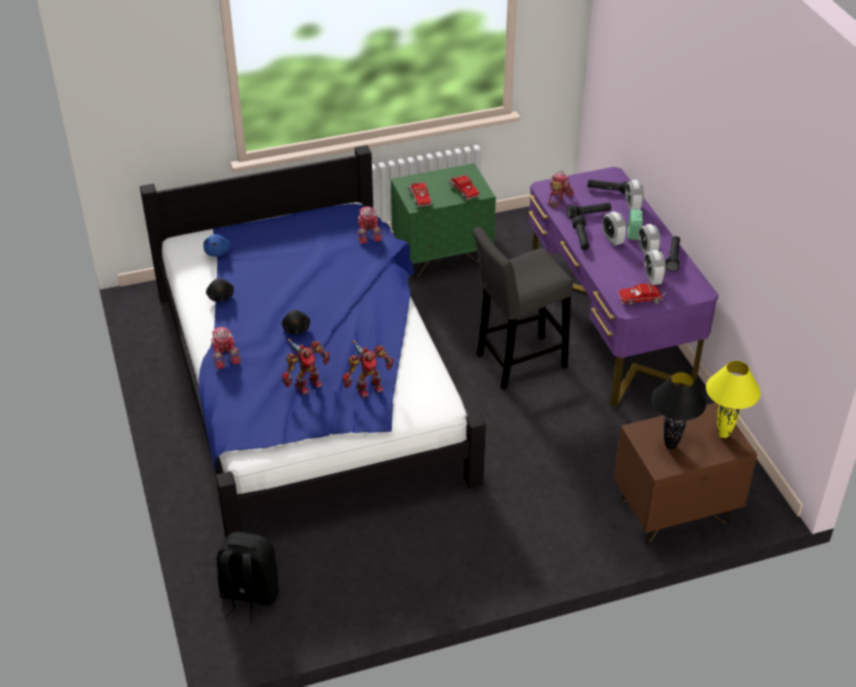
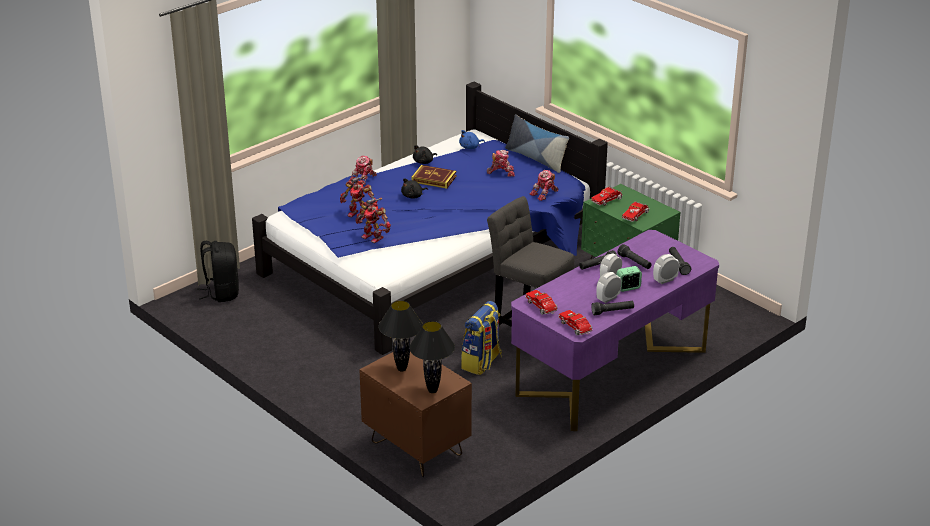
camera: 65 degrees right, 10 degrees down
(272, 300) = (434, 179): none -> book
(284, 215) = (536, 158): none -> pillow
(542, 411) = (482, 363): none -> backpack
(558, 198) = (644, 244): toy robot -> toy robot (501, 172)
(652, 279) = (574, 307): alarm clock -> none
(692, 290) = (576, 328): none -> toy truck
(724, 434) = (432, 391): yellow table lamp -> black table lamp

